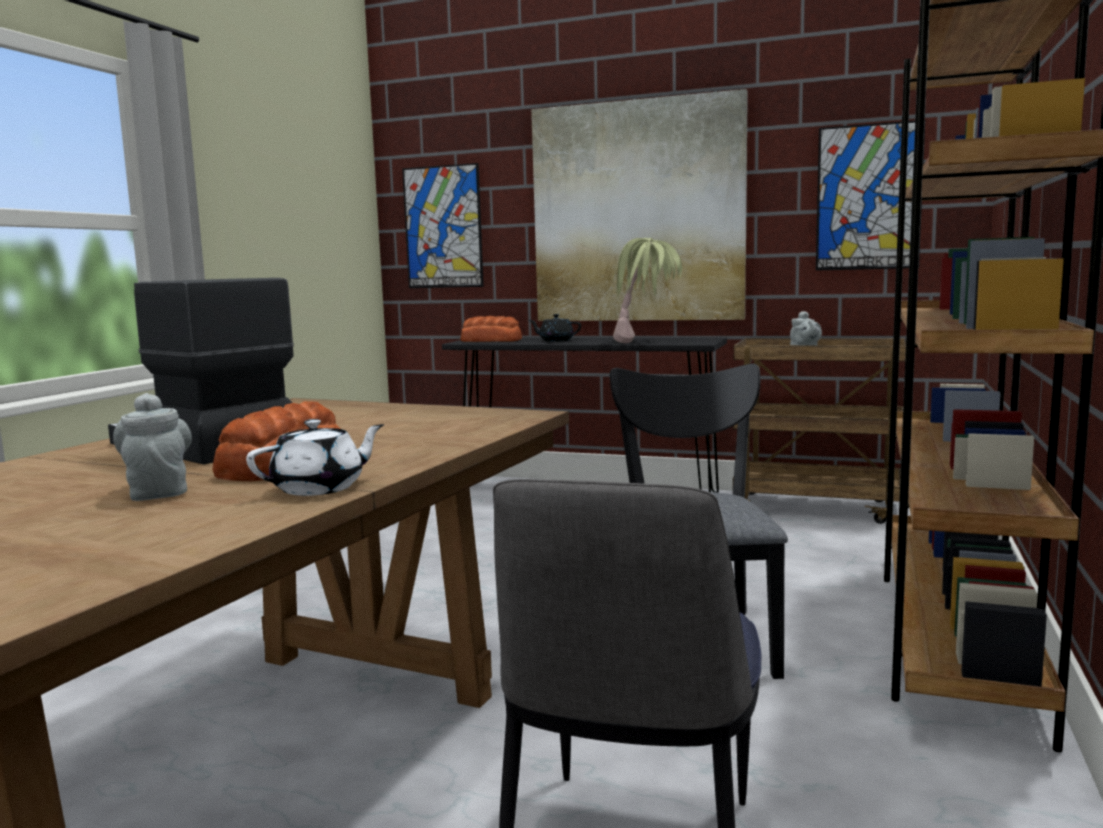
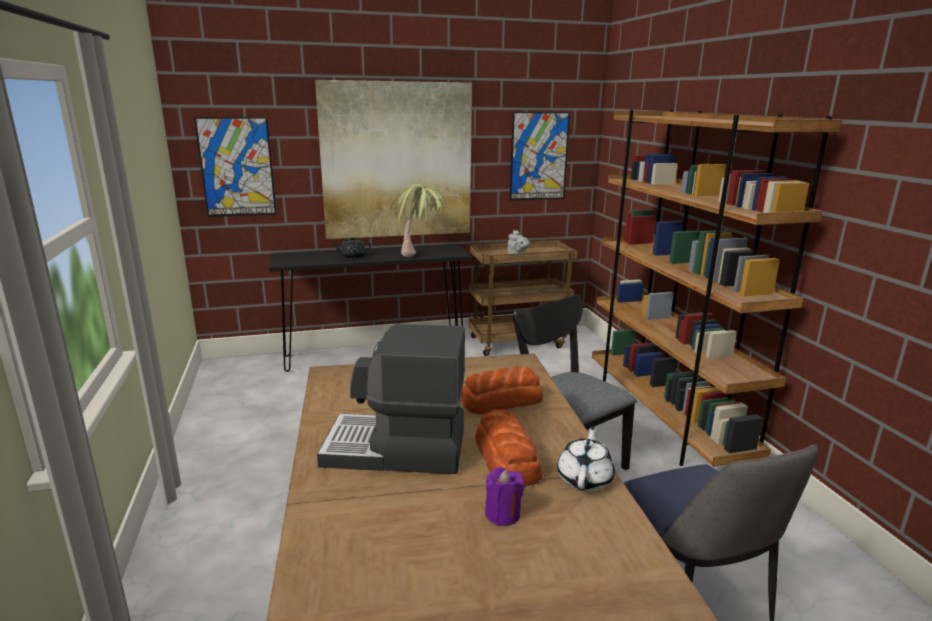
camera: 35 degrees left, 10 degrees up
(159, 491) = (502, 514): grey teapot -> purple candle
(490, 340) = (300, 259): bread -> bread (500, 400)

